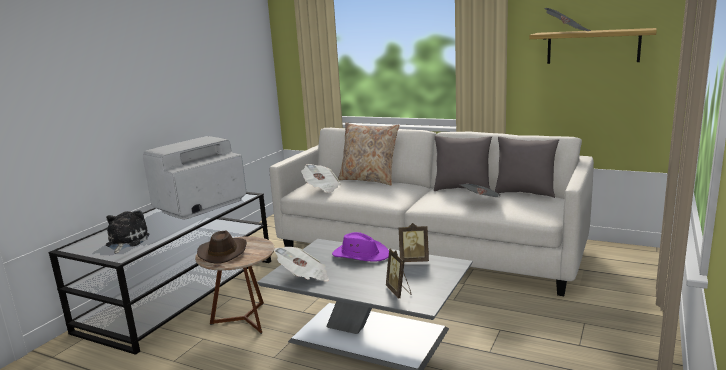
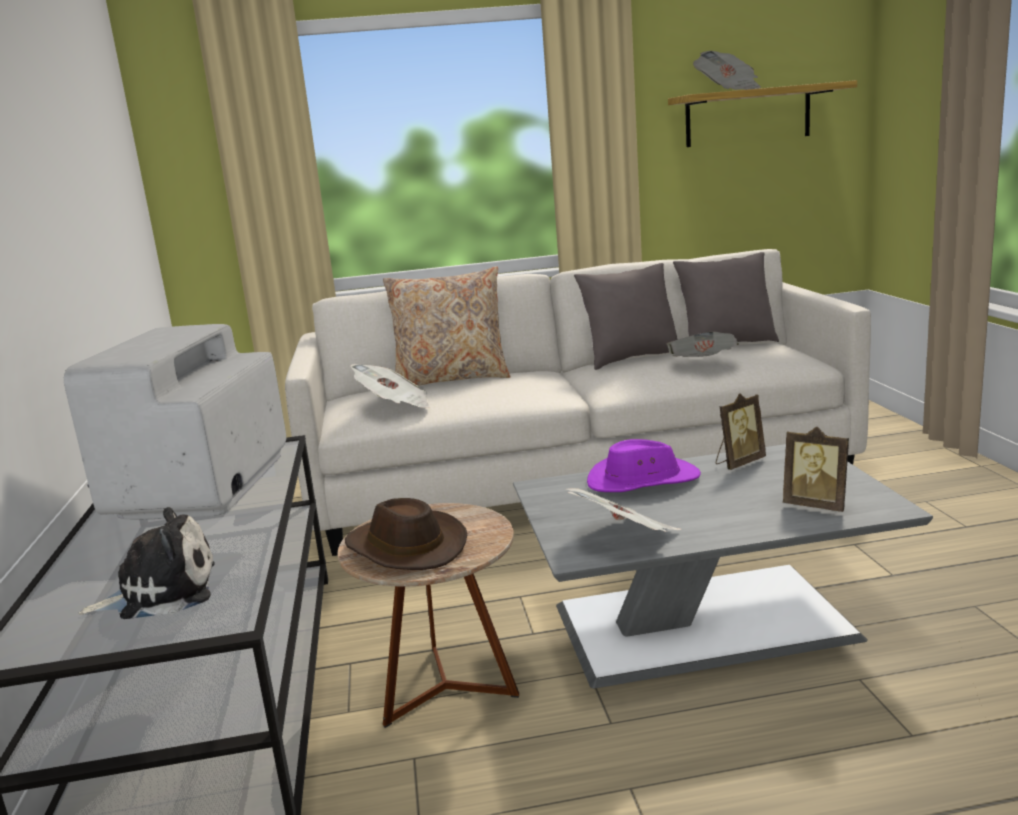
camera: 35 degrees left, 0 degrees up
(126, 242) = (161, 593): plush toy -> plush toy turned 105 degrees clockwise

